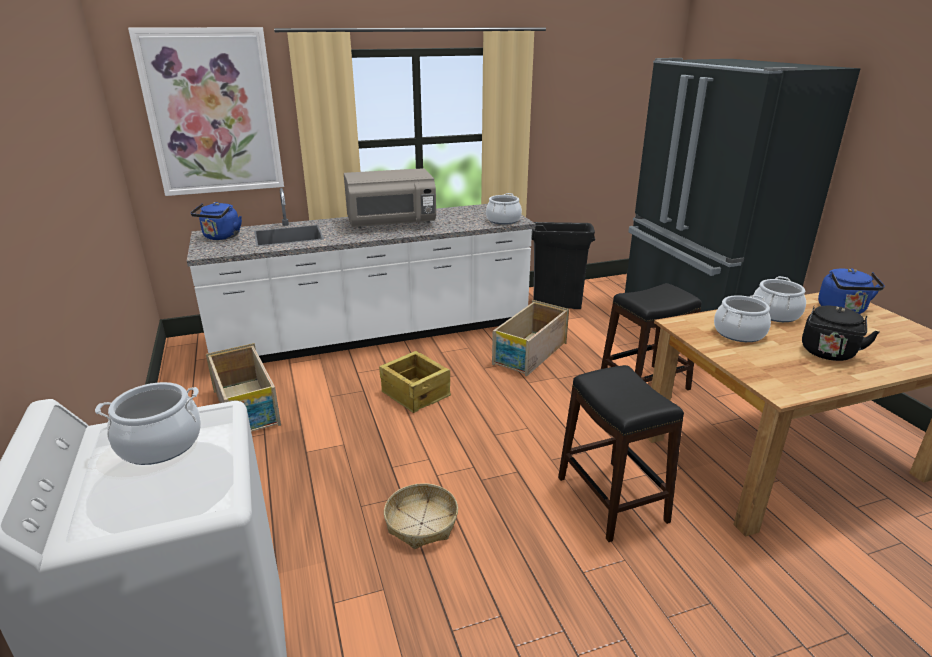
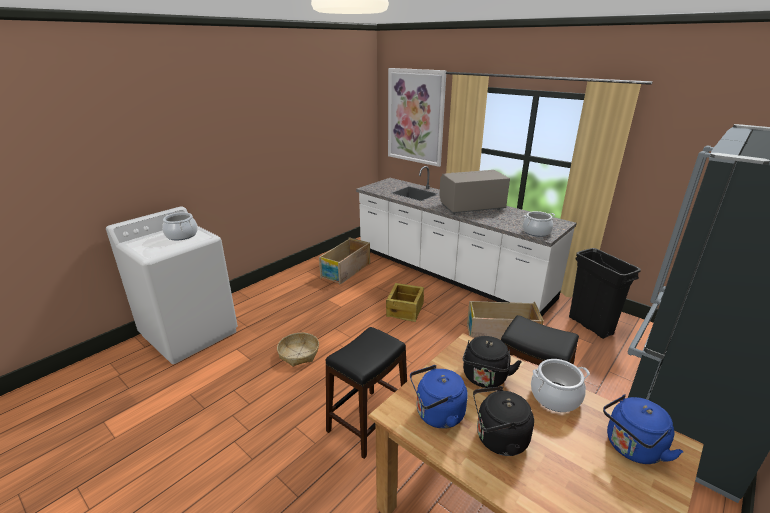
camera: 60 degrees right, 0 degrees up
(221, 237) = (390, 184): blue kettle -> blue kettle (437, 415)
(391, 223) = (471, 207): grey microwave -> grey microwave turned 120 degrees clockwise
(739, 333) = (485, 378): cooking pot -> black kettle

